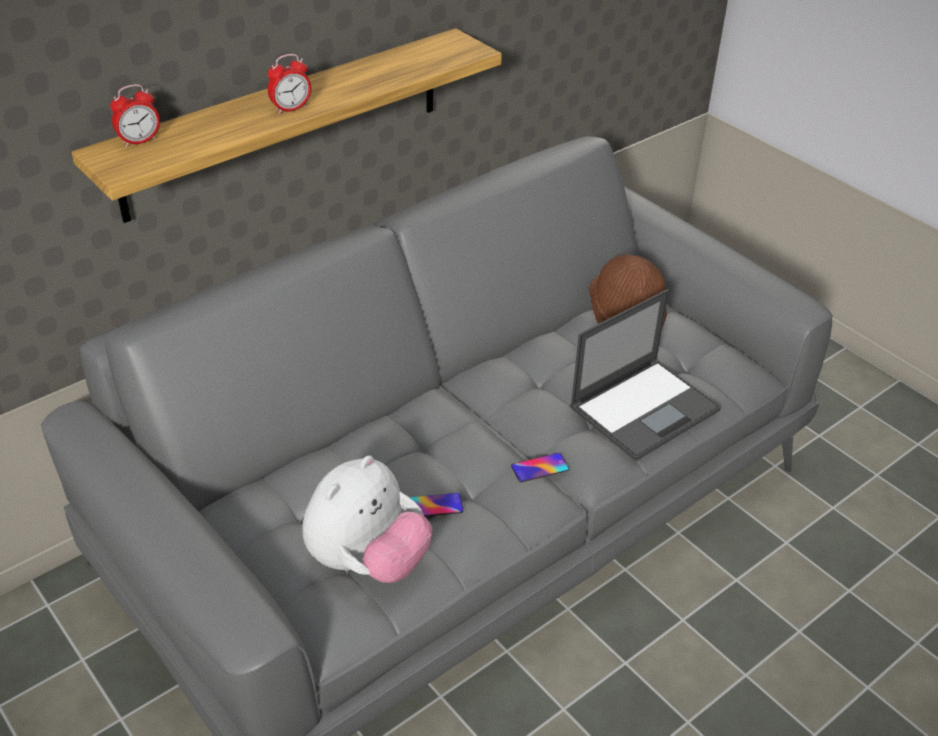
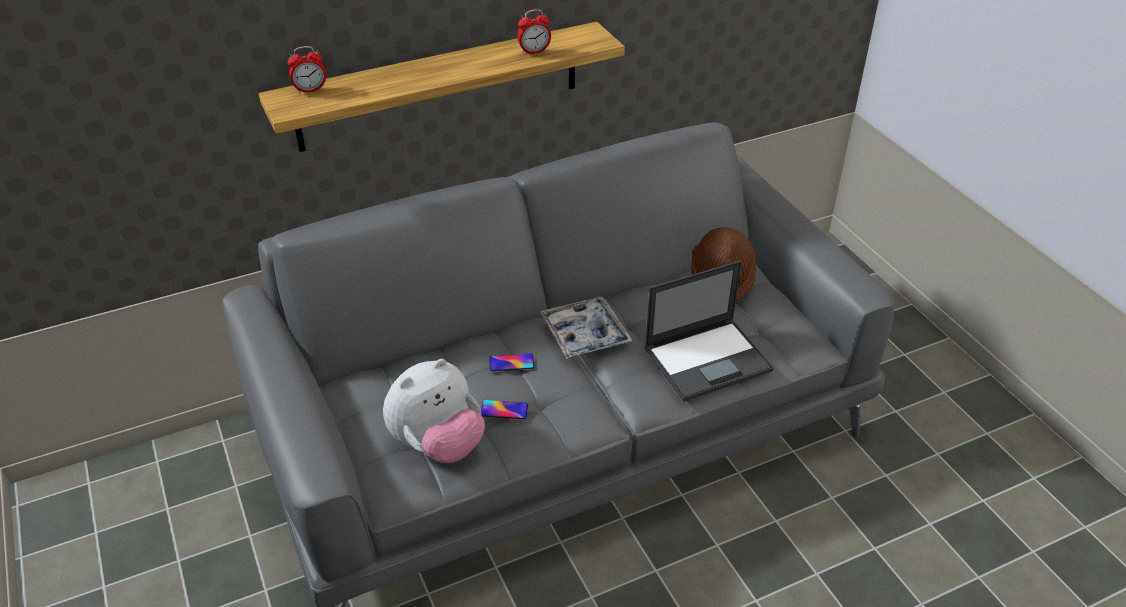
camera: 15 degrees right, 0 degrees up
(291, 109) = (434, 76): alarm clock -> alarm clock (534, 52)
(496, 401) = (585, 334): none -> tray
(539, 468) = (601, 394): phone -> phone (511, 363)

